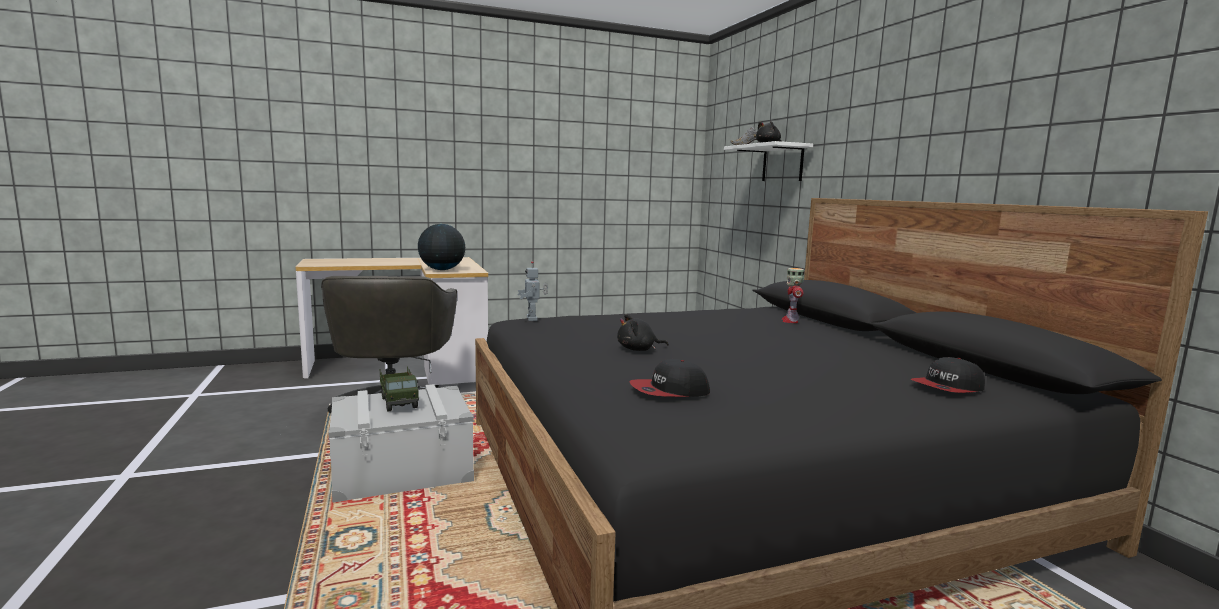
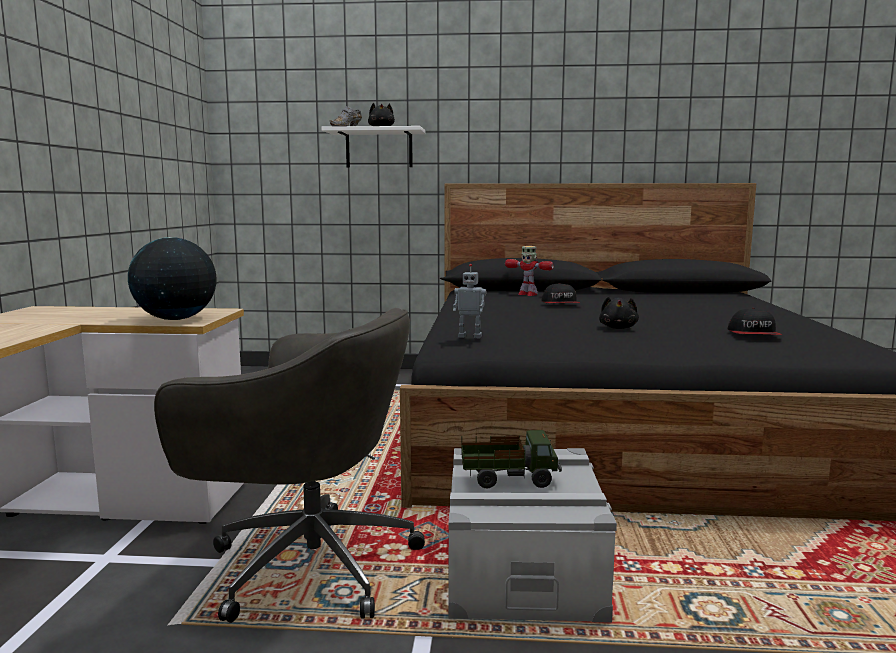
camera: 65 degrees left, 0 degrees up
(948, 388) = (730, 300): cap -> cap (560, 304)

